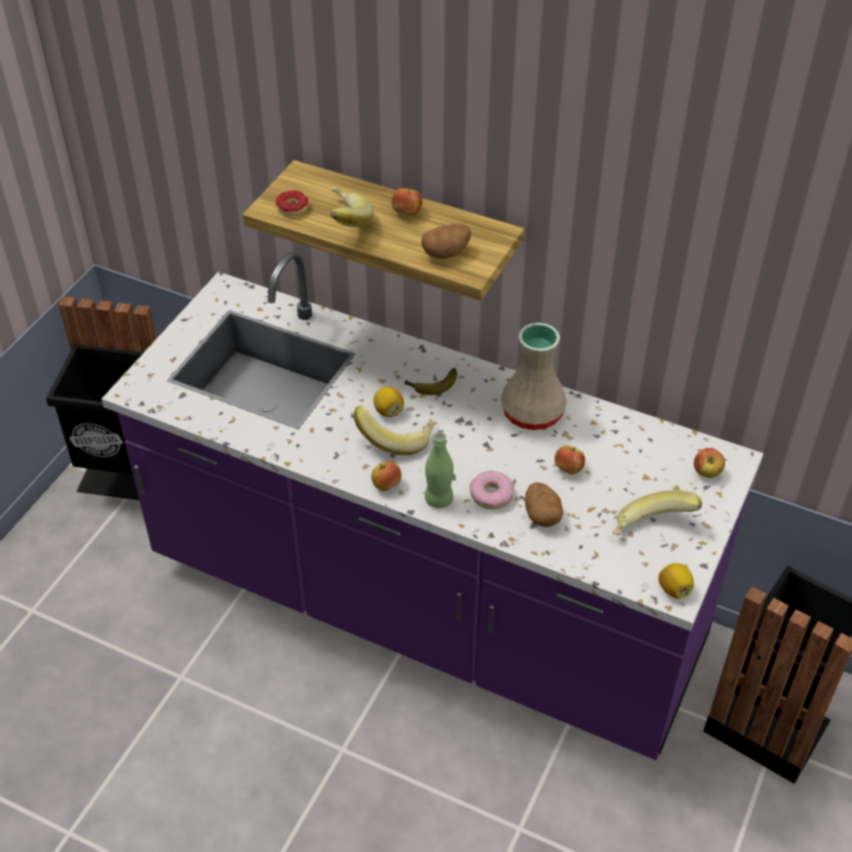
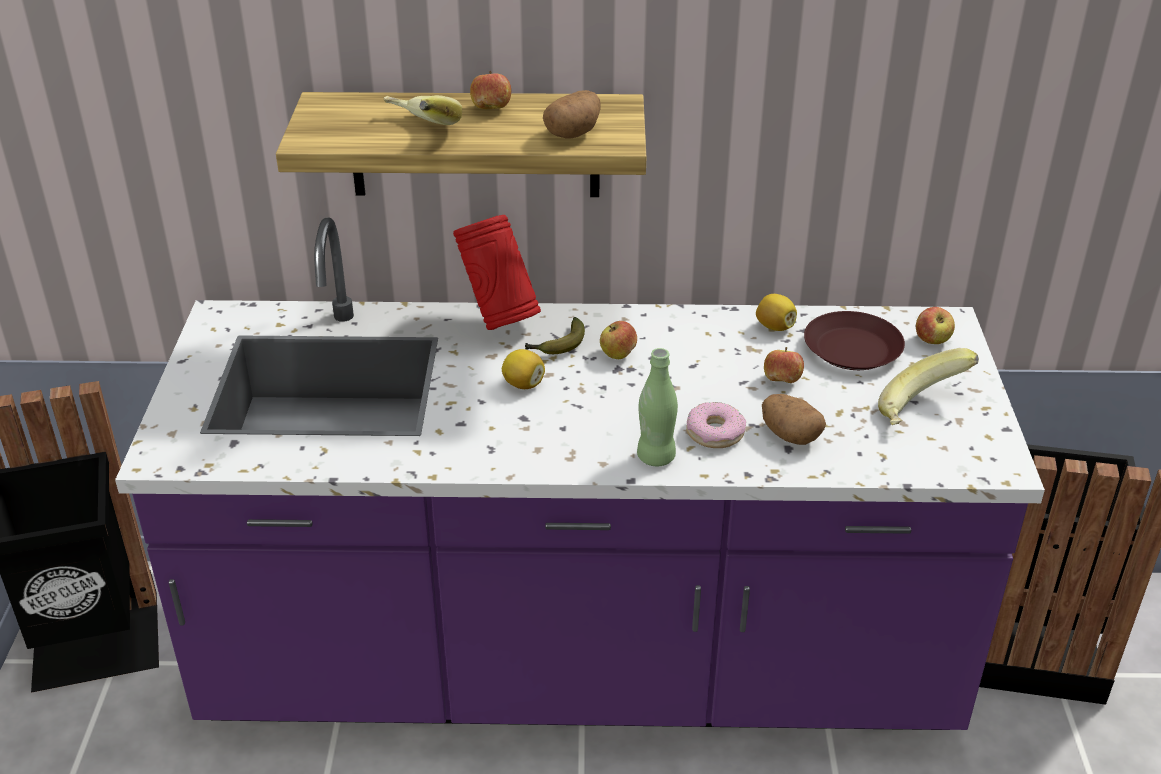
camera: 25 degrees left, 10 degrees down
(289, 211) = (338, 137): donut -> none
(386, 485) = (579, 461): apple -> apple (618, 355)
(397, 438) = (555, 409): banana -> none
(405, 351) = (499, 319): none -> red vase
(533, 414) = (699, 340): beige vase -> none
(641, 459) = (853, 349): none -> brown plate
(674, 589) = (996, 462): lemon -> lemon (775, 327)

